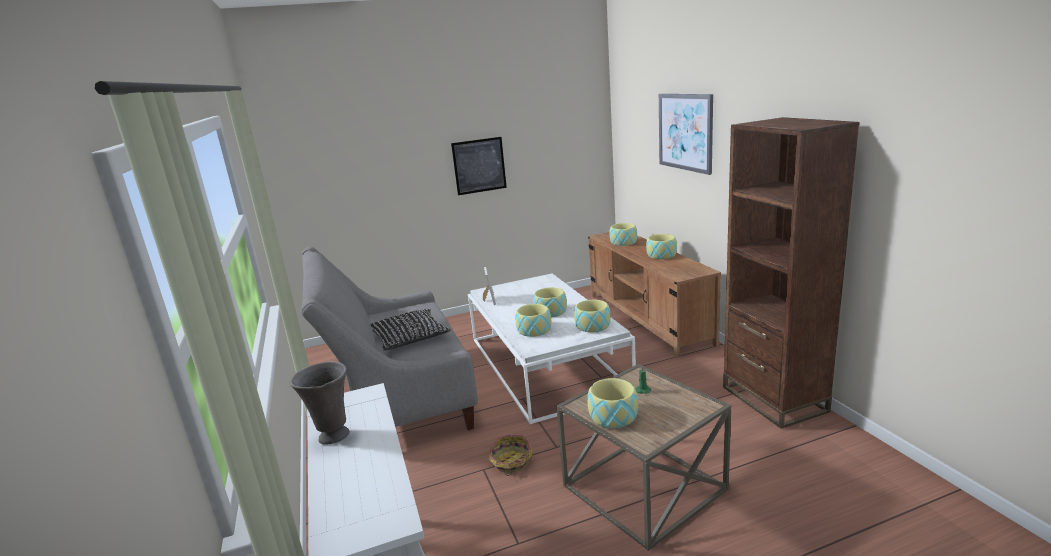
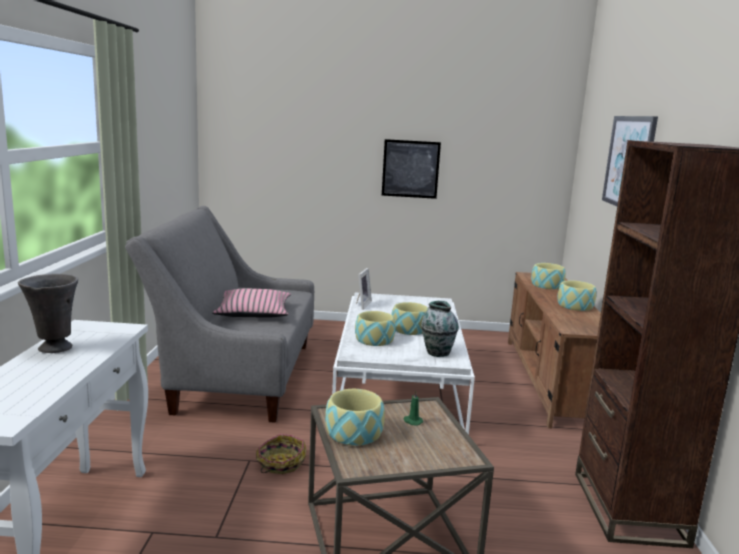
camera: 20 degrees right, 5 degrees down
(409, 337) = (253, 312): black pillow -> pink pillow
(592, 325) = (437, 352): bowl -> vase

